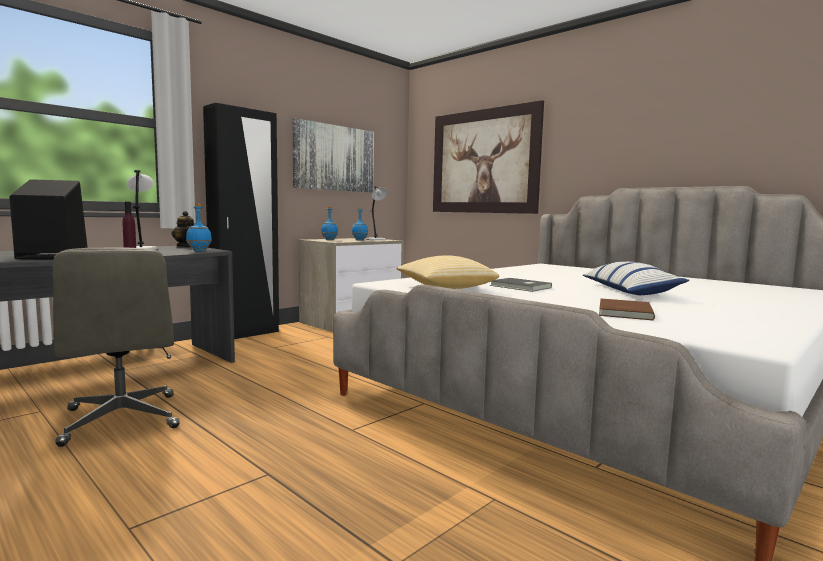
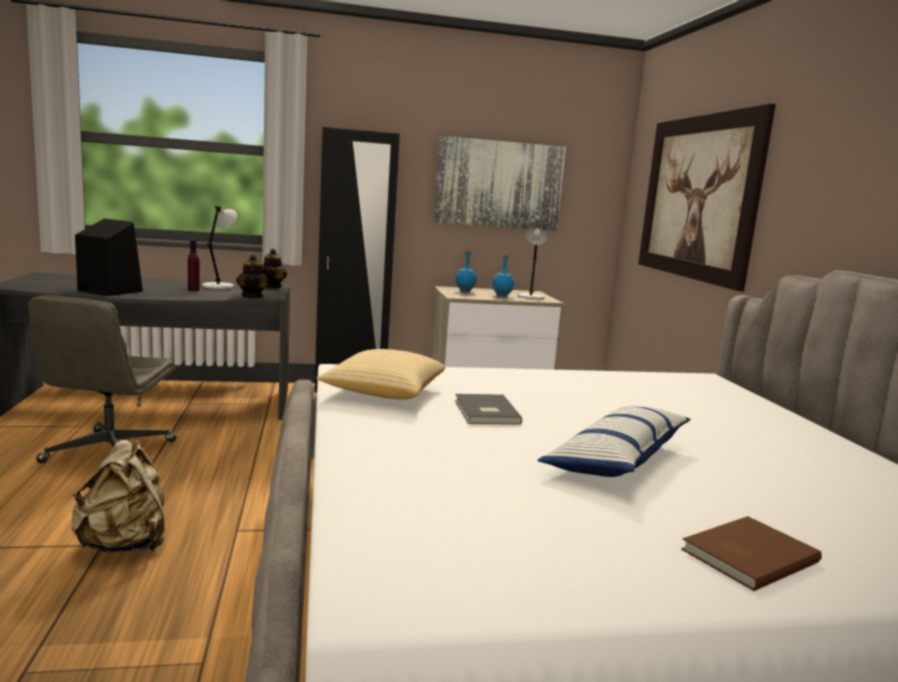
camera: 35 degrees right, 5 degrees up
(199, 251) = (252, 296): blue bottle -> teapot
(287, 467) = (124, 545): none -> beige backpack
(623, 312) = (439, 491): brown book -> brown book (745, 554)

